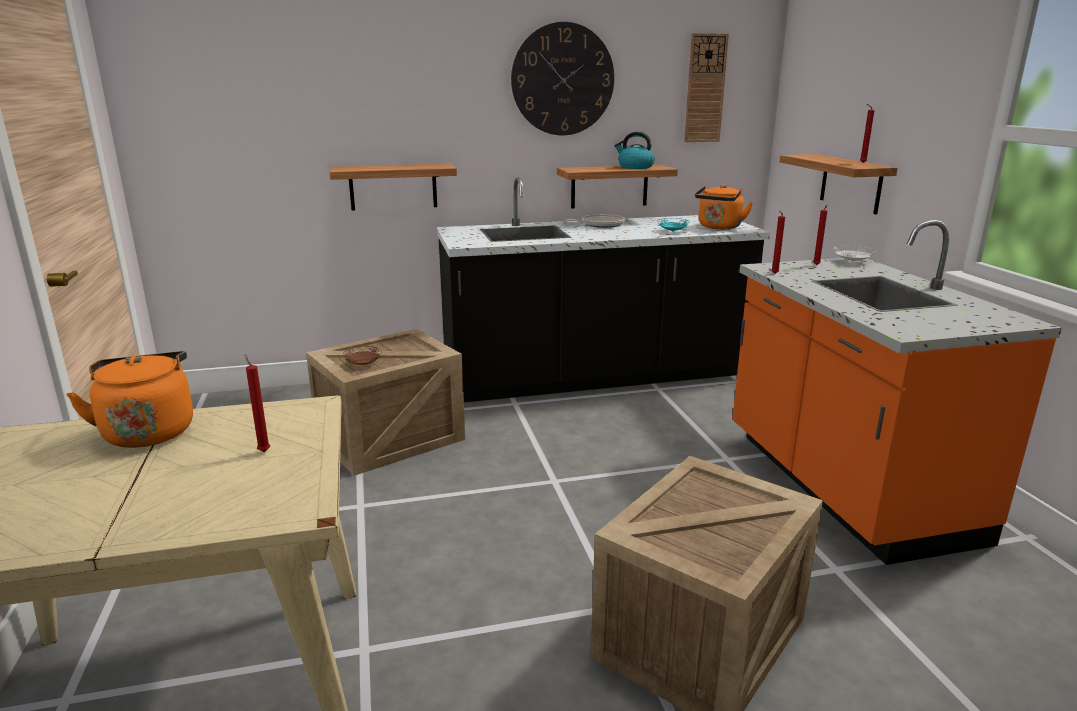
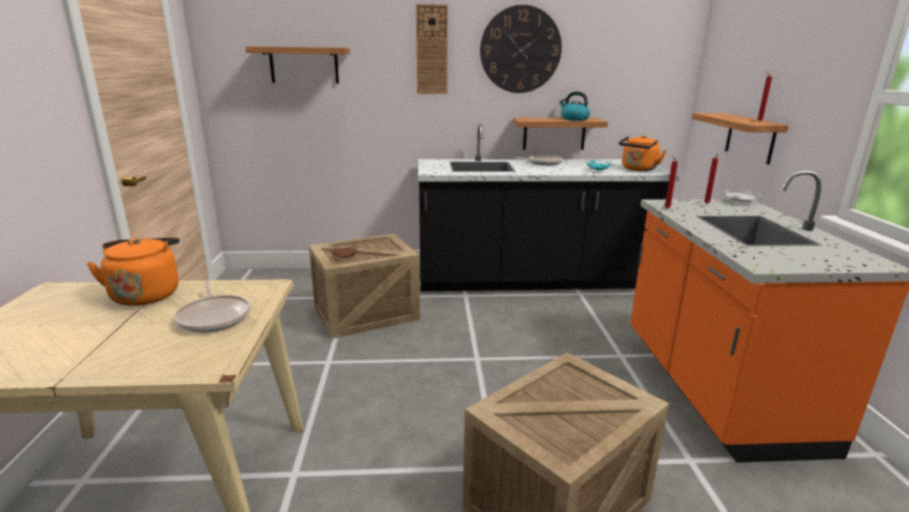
camera: 10 degrees right, 0 degrees up
(263, 451) = (214, 317): red candle -> frying pan
(393, 187) = (388, 127): shelf -> shelf (304, 65)
(705, 88) = (636, 59): wall clock -> wall clock (432, 50)

